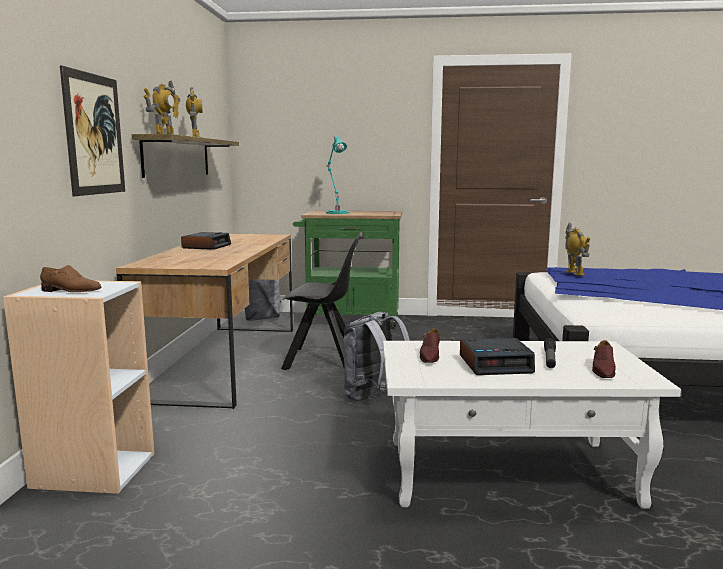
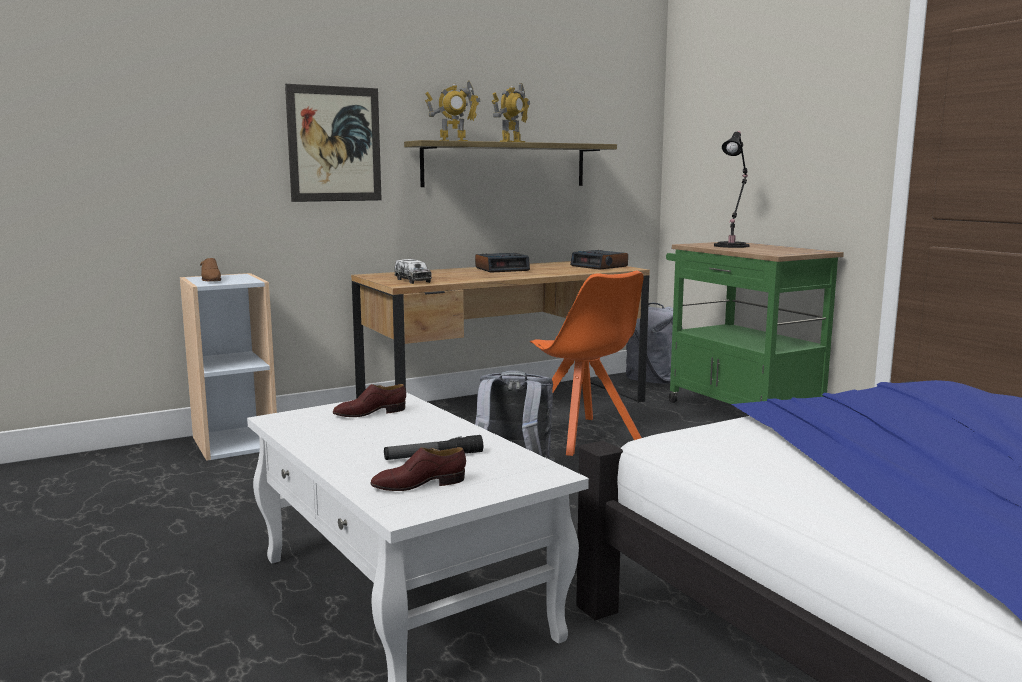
camera: 55 degrees right, 0 degrees up
(202, 263) = (412, 280): none -> toy truck
(324, 360) = (582, 437): black chair -> orange chair
(337, 212) = (732, 246): turquoise table lamp -> black table lamp
(496, 364) = (375, 439): alarm clock -> alarm clock (600, 266)
(574, 273) = (912, 393): toy robot -> none

